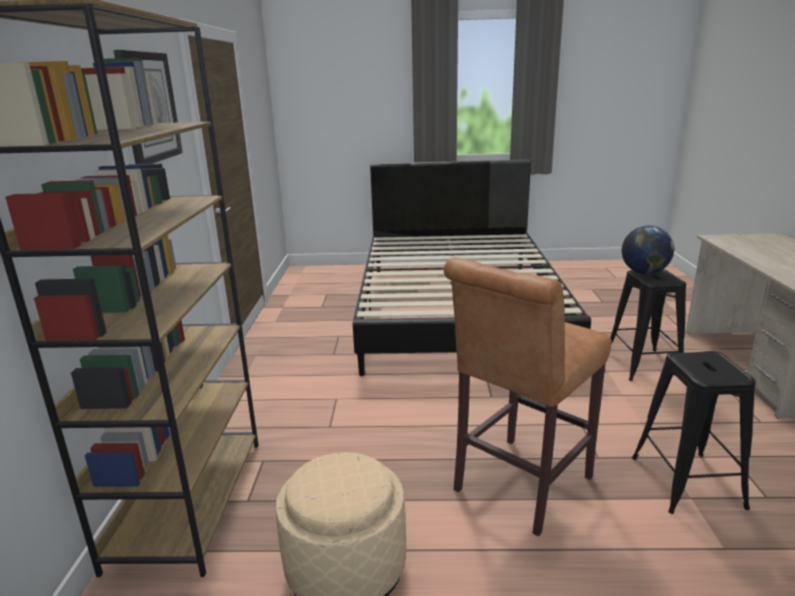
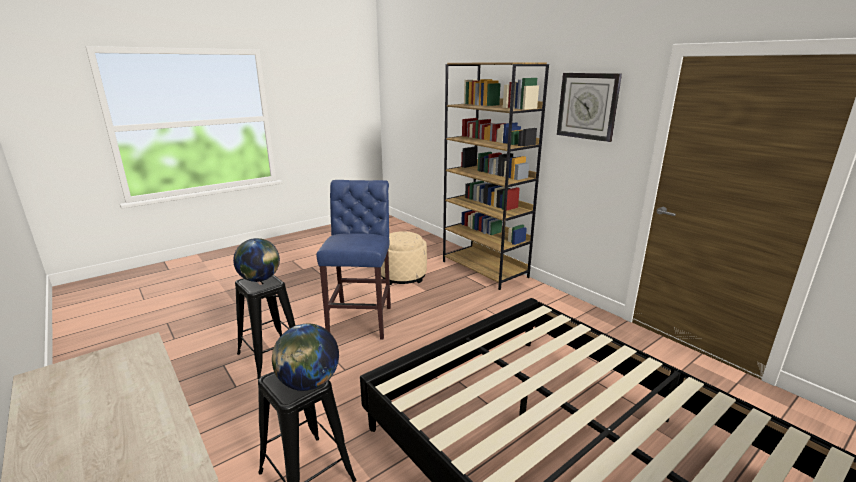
camera: 140 degrees right, 0 degrees up
(518, 487) = (362, 319): brown stool -> blue stool
(709, 369) = (260, 279): none -> globe

